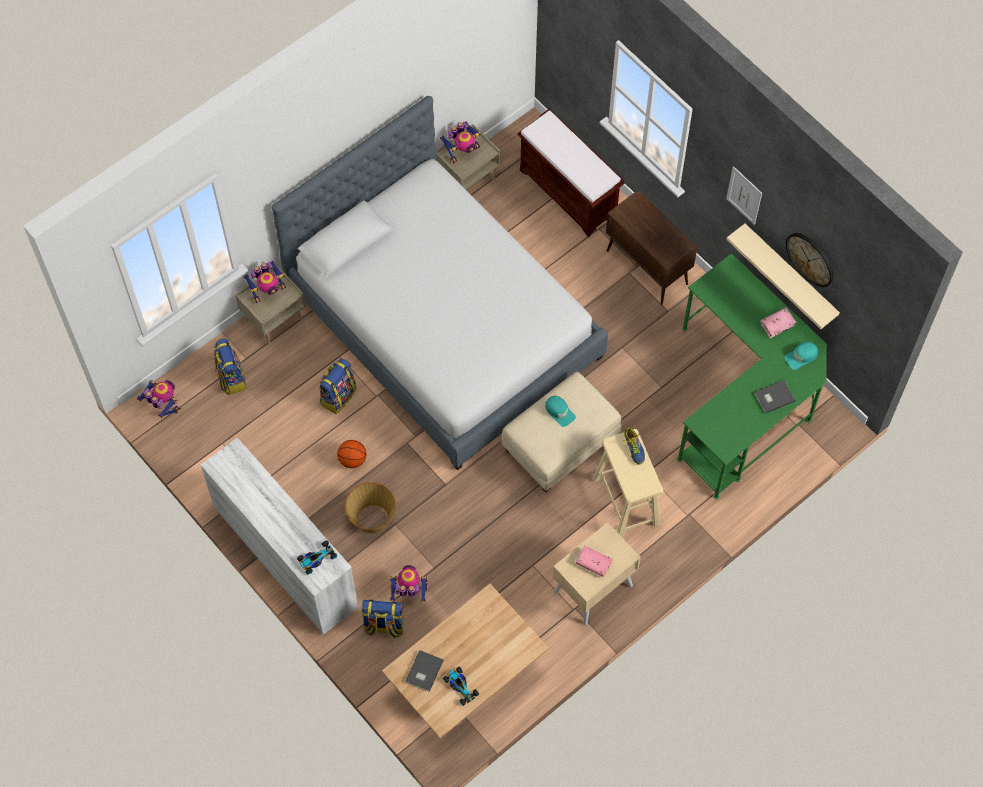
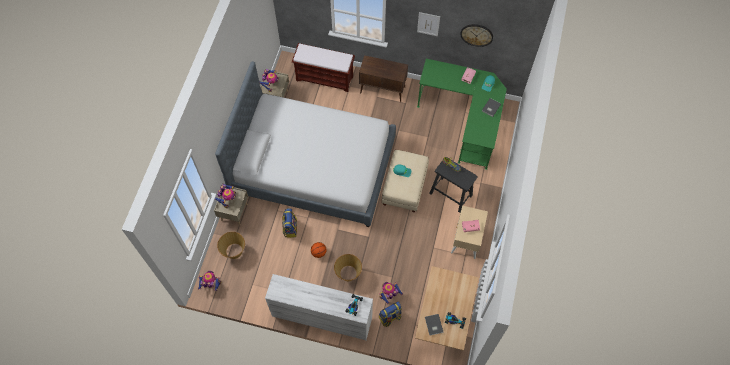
camera: 35 degrees left, 0 degrees up
(231, 377) = (234, 251): backpack -> basket
(626, 501) = (450, 194): beige stool -> black stool
(789, 274) = (464, 50): beige shelf -> none

